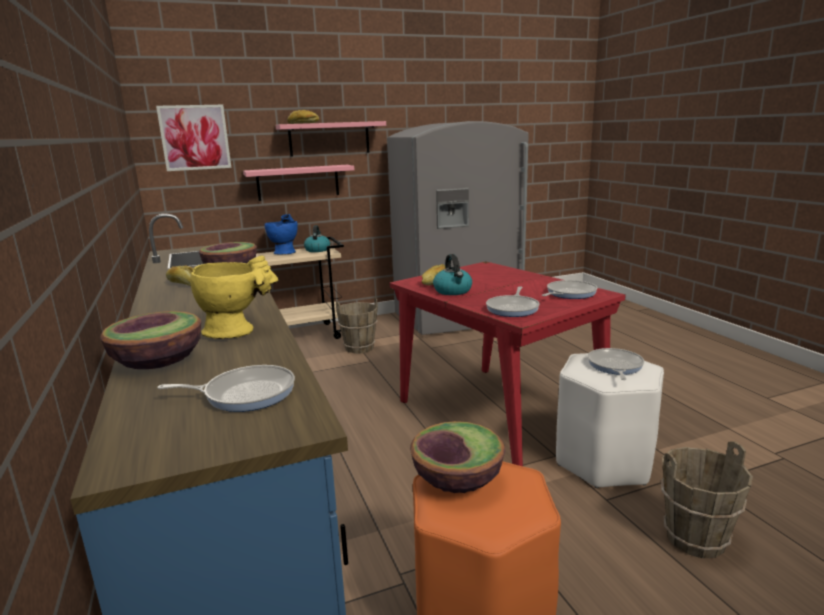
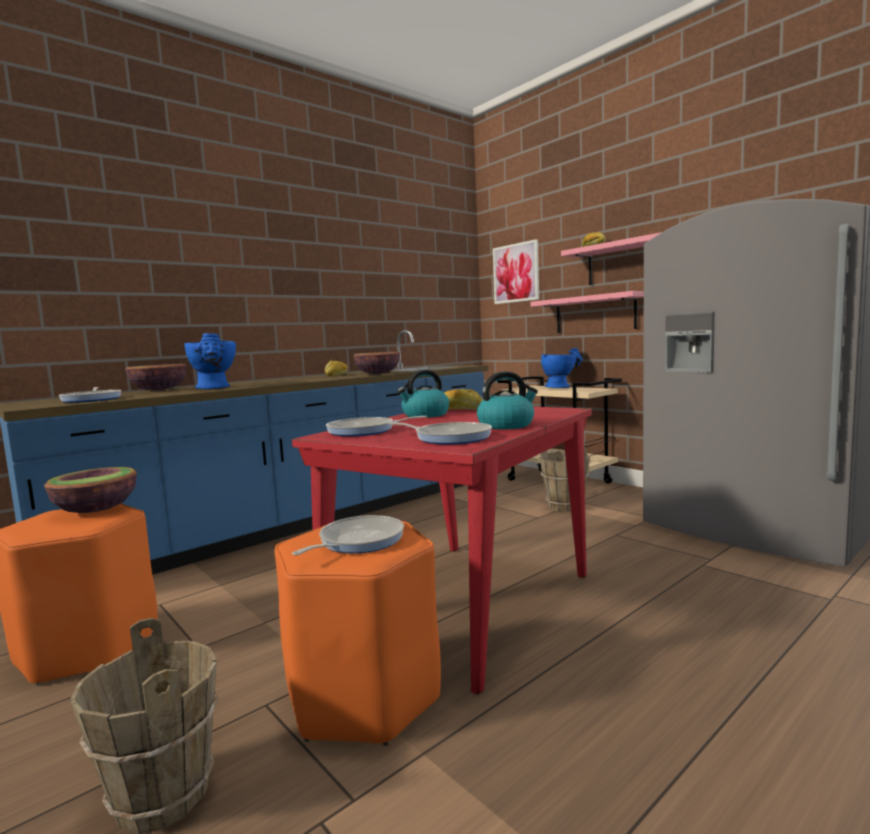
camera: 70 degrees right, 10 degrees down
(238, 331) = (215, 388): yellow vase -> blue vase
(317, 250) = (588, 389): kettle -> kettle (506, 425)
(604, 462) = (363, 696): white stool -> orange stool
(615, 366) = (357, 541): frying pan -> frying pan turned 45 degrees counterclockwise

